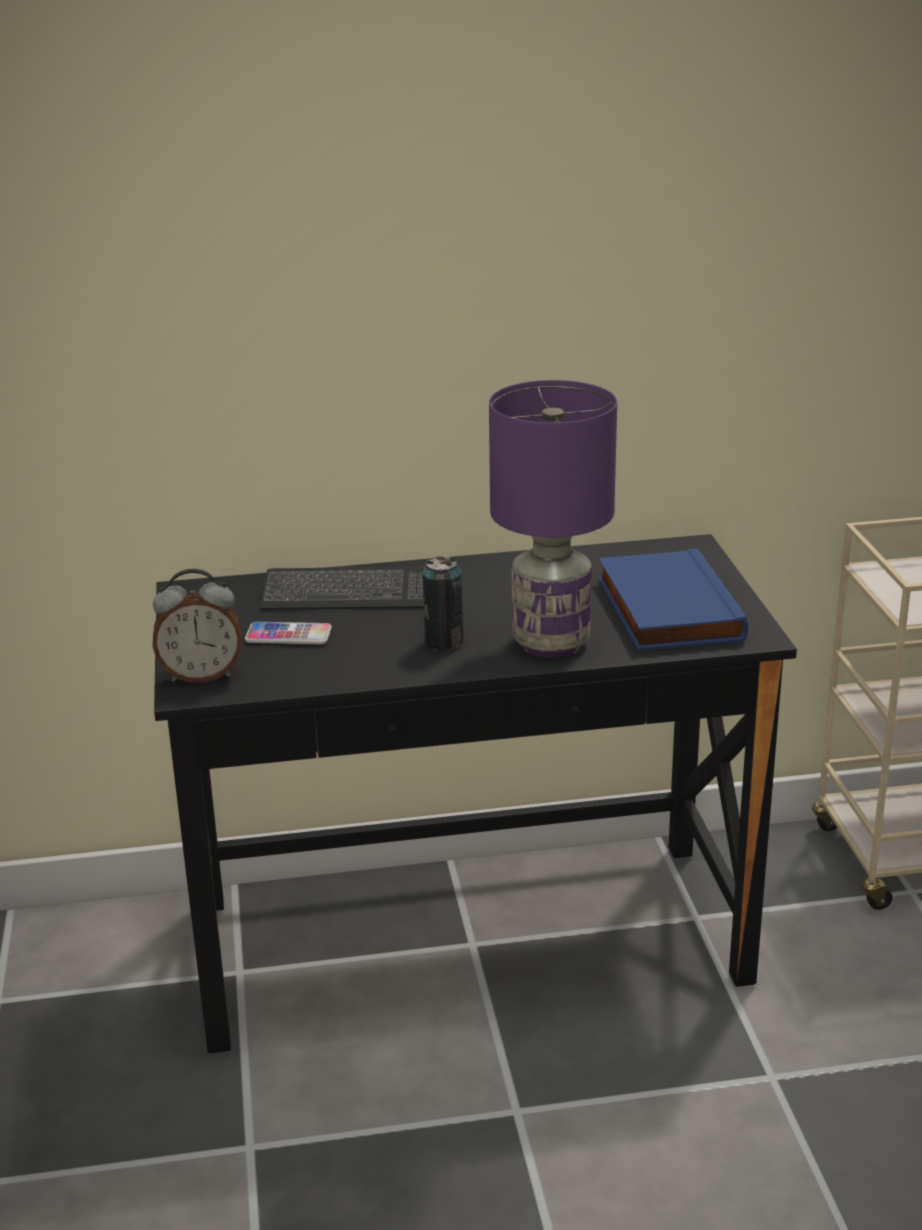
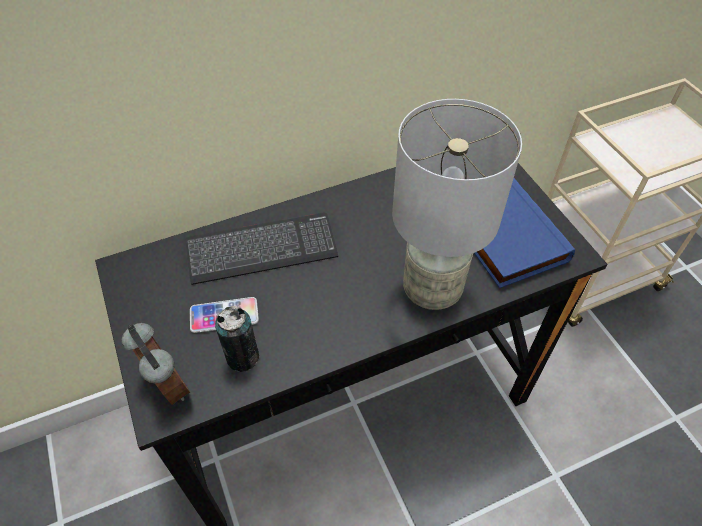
camera: 15 degrees left, 25 degrees up
(201, 675) = (166, 386): alarm clock -> alarm clock turned 105 degrees counterclockwise
(444, 642) = (350, 302): can -> can (242, 357)
(552, 643) = (432, 289): purple table lamp -> grey table lamp

